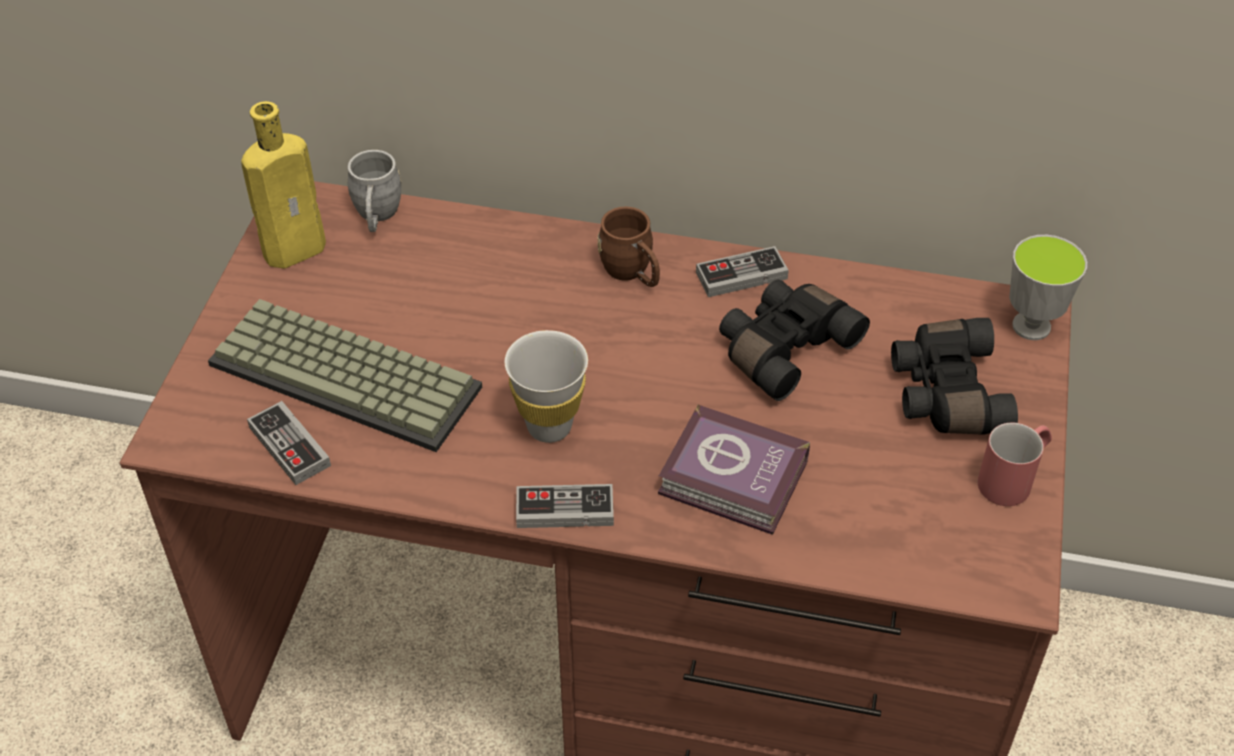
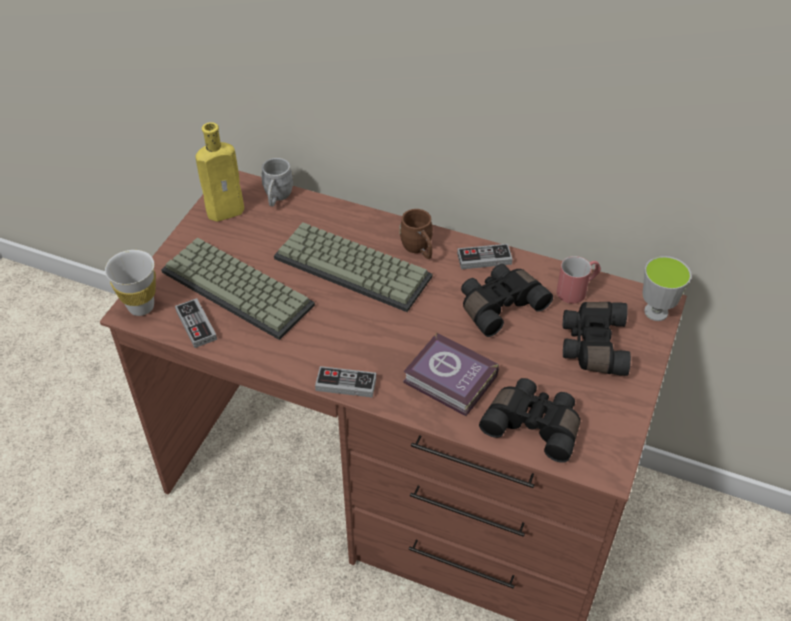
camera: 10 degrees right, 0 degrees up
(534, 314) = (355, 266): none -> keyboard
(549, 426) = (348, 334): white cup -> white cup (141, 307)
(884, 533) = (534, 425): none -> black binoculars
(1013, 478) = (621, 403): red mug -> red mug (577, 290)

